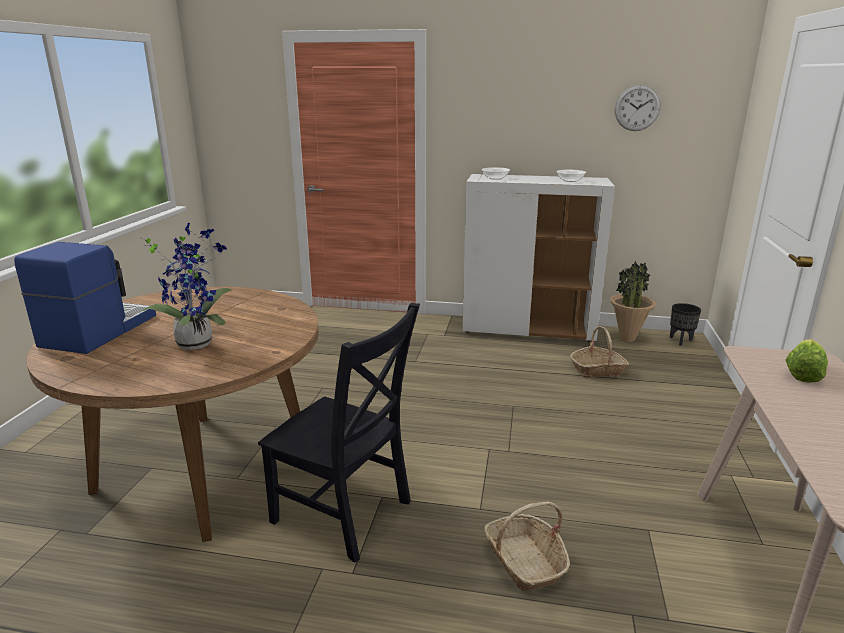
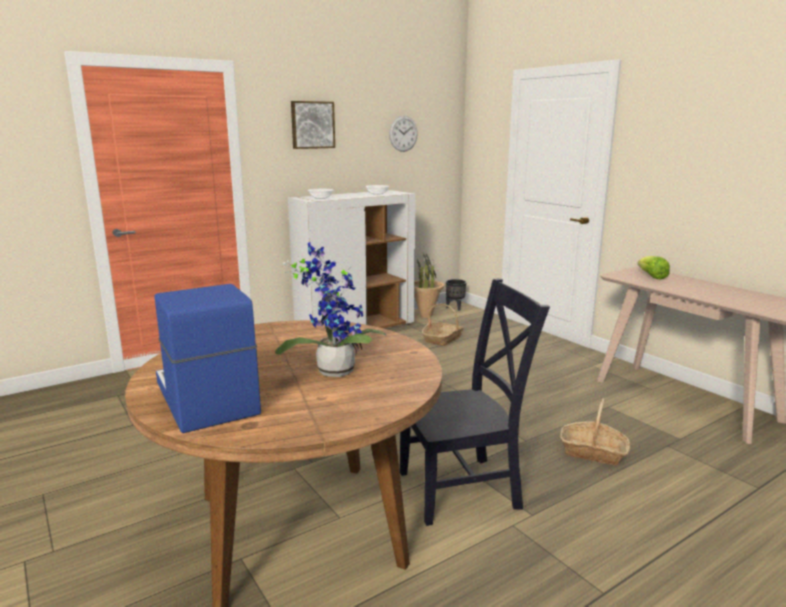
camera: 45 degrees left, 5 degrees down
(509, 96) = (312, 125): none -> picture

